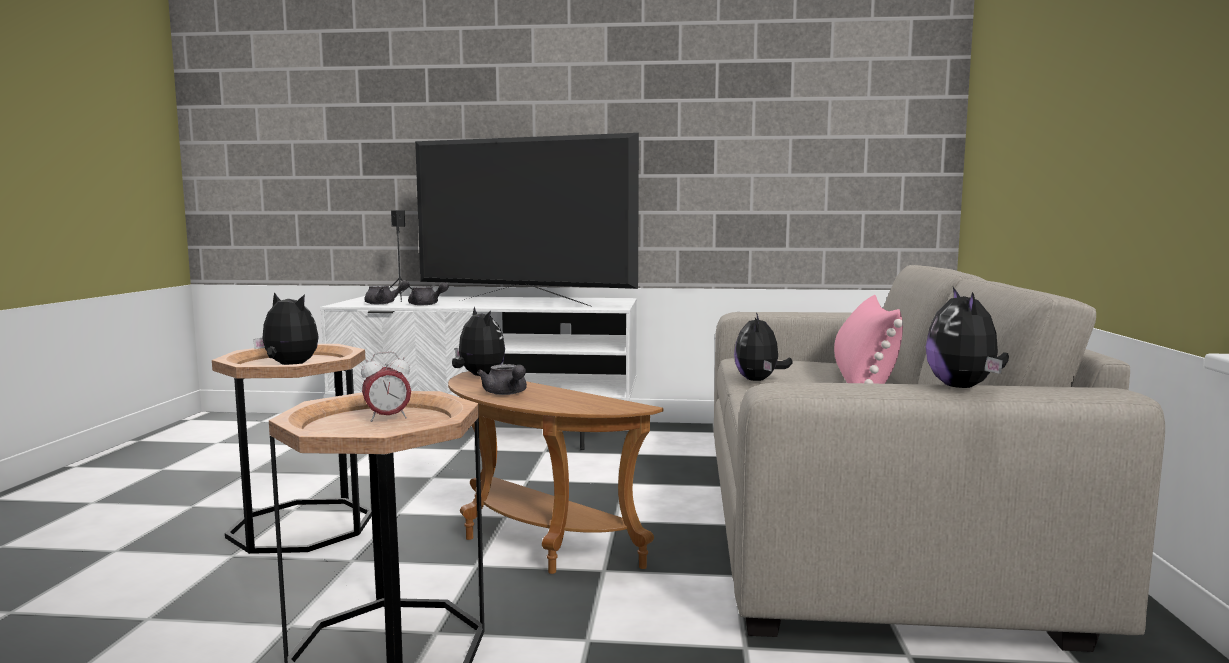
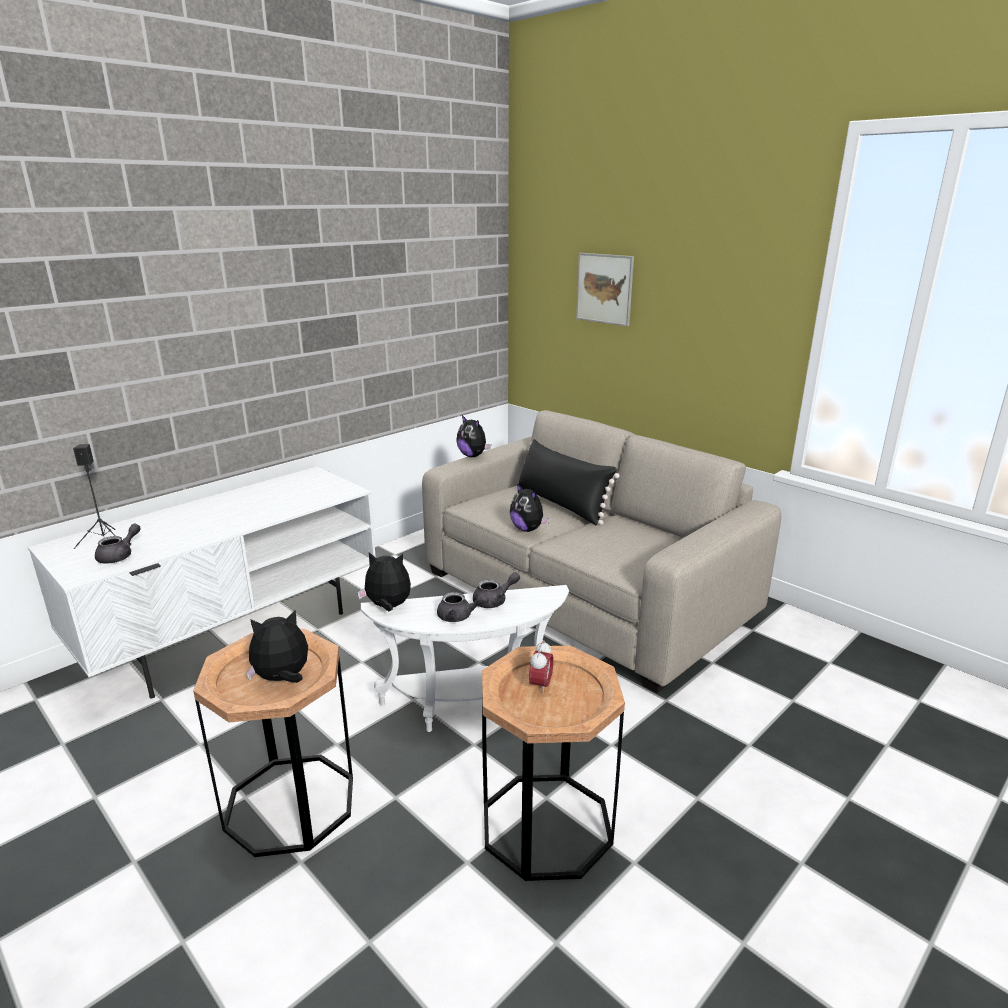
camera: 50 degrees left, 15 degrees up
(426, 304) = (176, 543): grey teapot -> grey teapot (494, 601)
(524, 303) = (260, 508): television -> none
(533, 543) = (471, 707): brown side table -> white side table
(863, 380) = (561, 504): pink pillow -> black pillow
(964, 387) = (725, 525): plush toy -> plush toy (473, 456)
(1038, 86) = (604, 289): none -> picture

